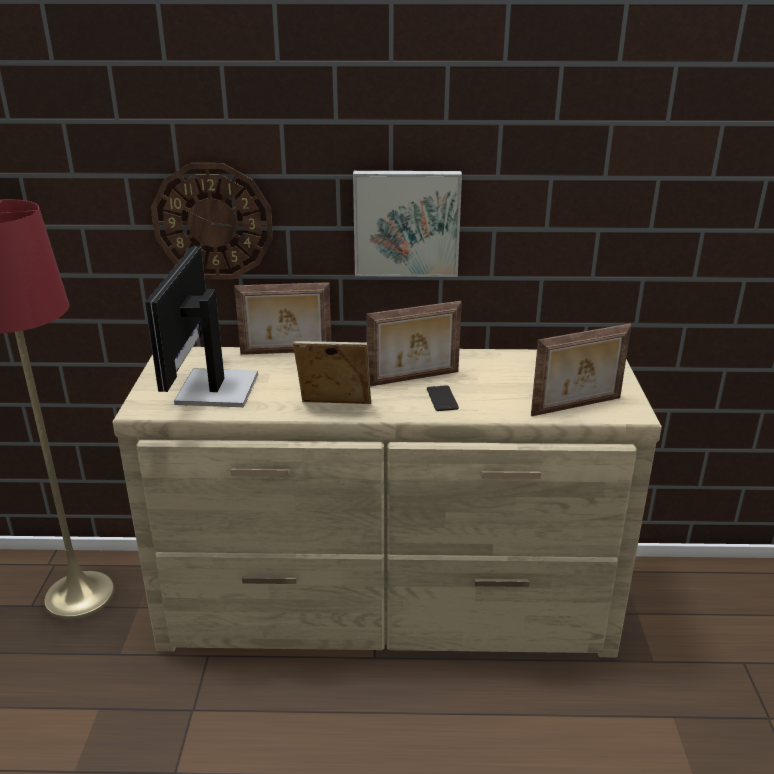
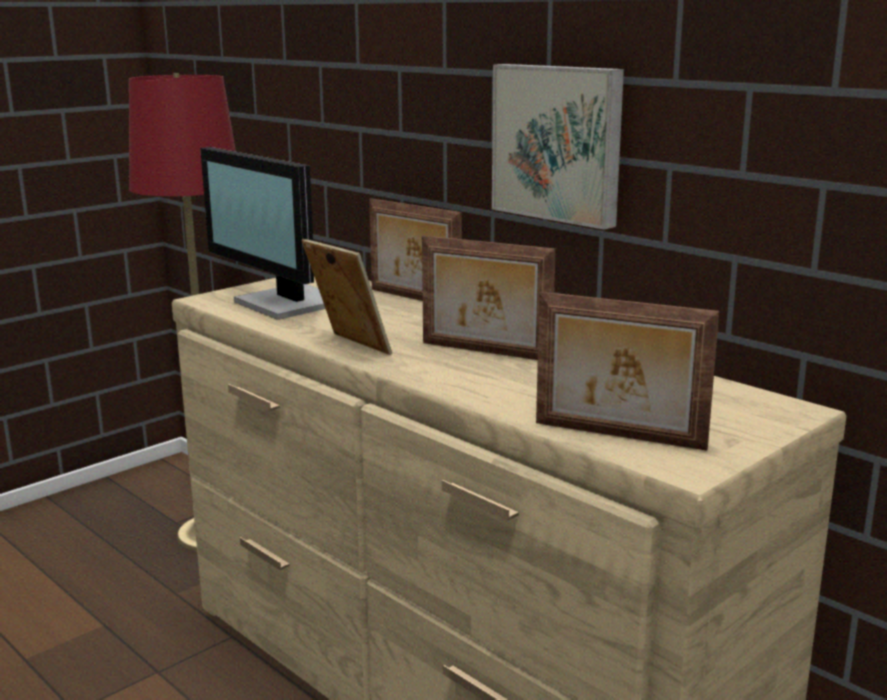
camera: 45 degrees right, 10 degrees down
(213, 222) = (378, 123): wall clock -> none
(213, 389) = (287, 304): monitor -> monitor turned 90 degrees counterclockwise
(442, 399) = (472, 375): phone -> none

